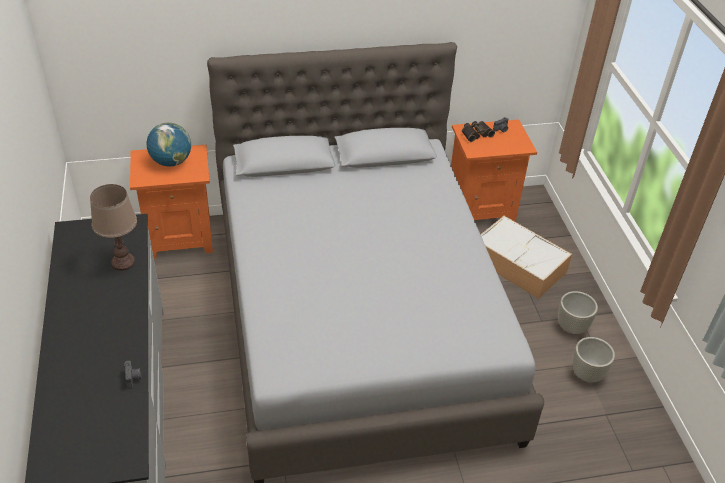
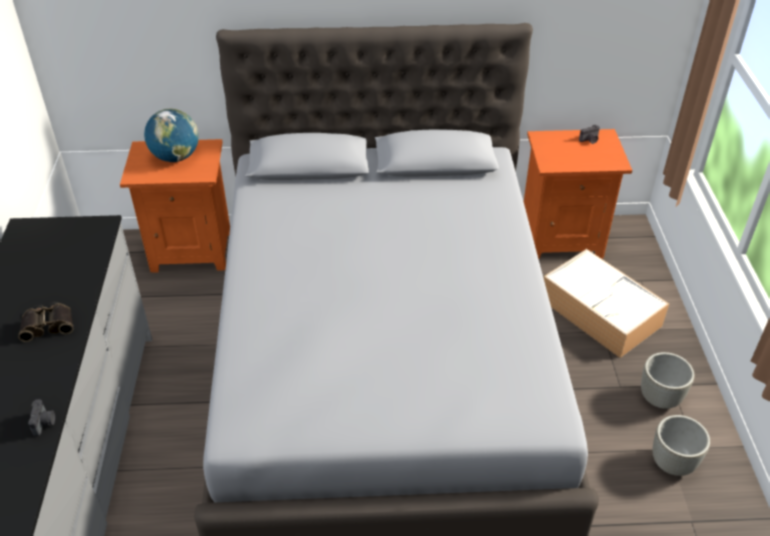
camera: 10 degrees right, 0 degrees up
(122, 262) = (74, 273): brown table lamp -> none
(476, 133) = (556, 143): binoculars -> binoculars (48, 324)

